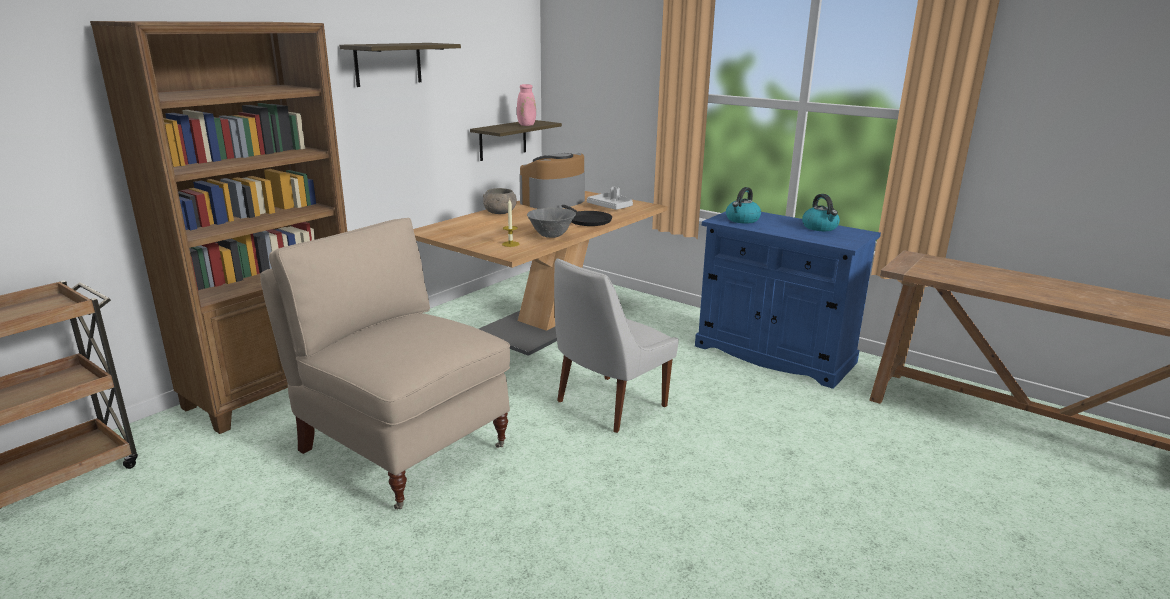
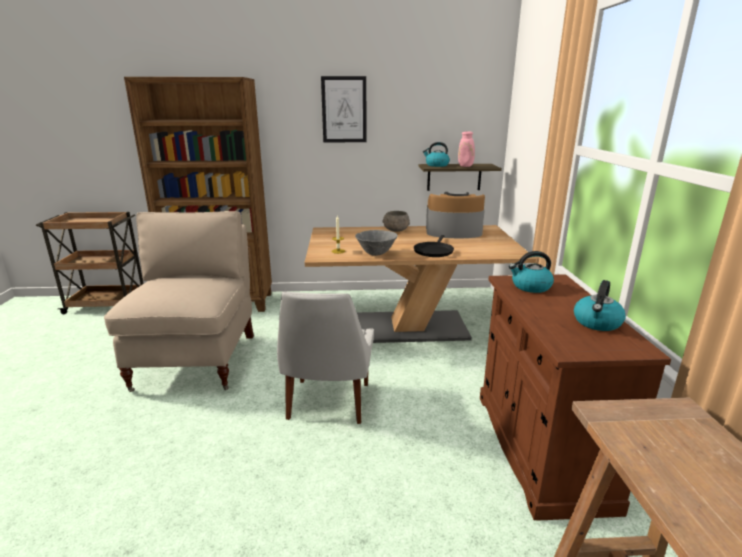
camera: 50 degrees right, 0 degrees up
(388, 64) = (344, 110): shelf -> picture
(496, 127) = (436, 165): none -> kettle
(608, 405) = (328, 403): white chair -> white chair turned 90 degrees counterclockwise
(611, 207) = (483, 246): grey tray -> none
(774, 354) = (540, 447): blue cabinet -> brown cabinet

